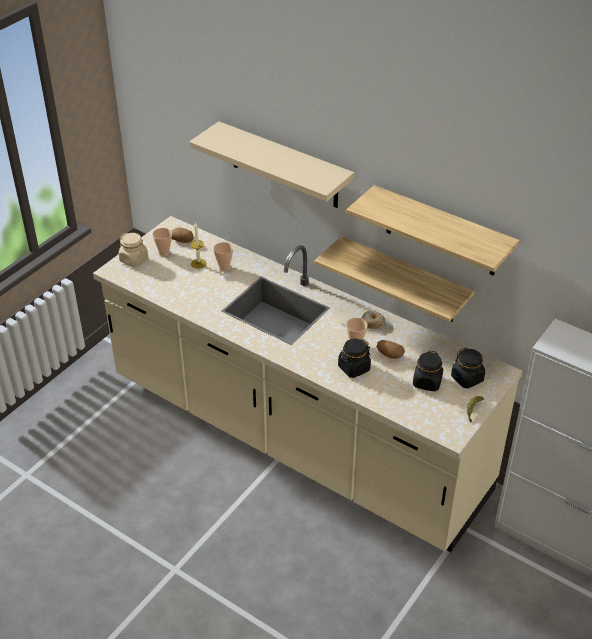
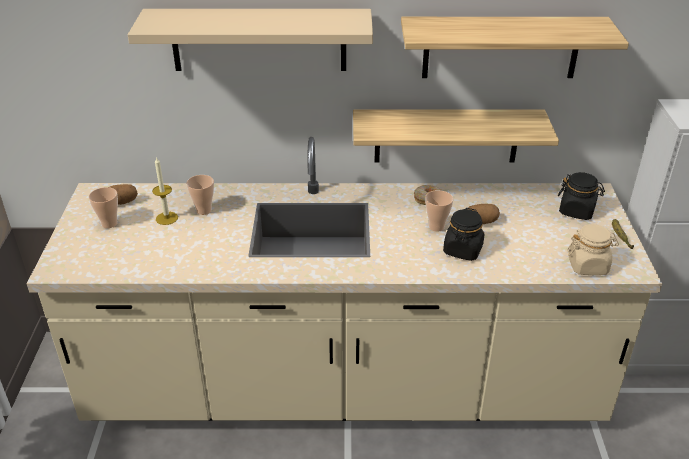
camera: 35 degrees left, 5 degrees down
(134, 260) = (75, 246): beige jar -> beige jar (588, 266)
(427, 382) = (547, 231): black jar -> none

